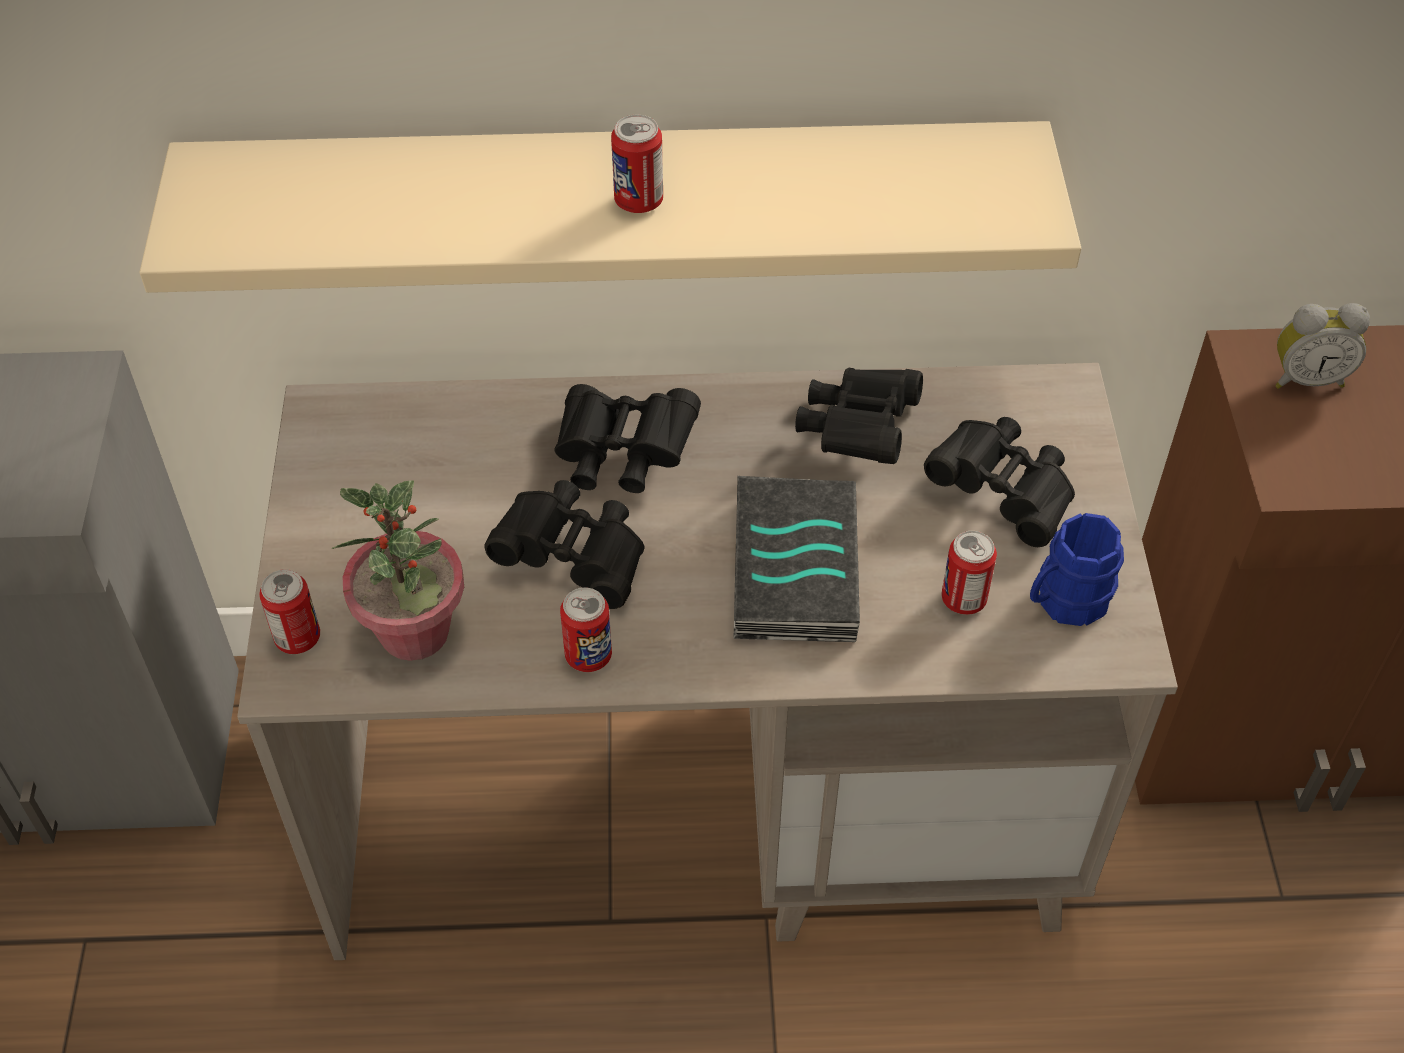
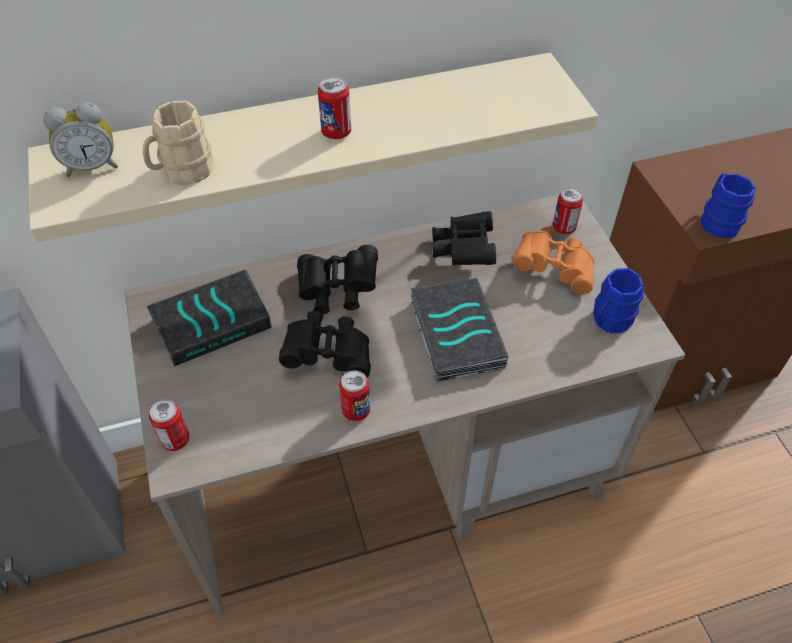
camera: 15 degrees left, 0 degrees up
(382, 223) = (182, 172): none -> beige mug
(407, 464) = (212, 321): none -> book
(415, 633) = (247, 420): potted plant -> none
(963, 599) = (555, 331): can -> can (563, 228)
(1003, 493) = (554, 269): black binoculars -> orange binoculars
(1306, 378) = (692, 176): alarm clock -> alarm clock (92, 166)
(1318, 465) = (718, 220): none -> blue mug

